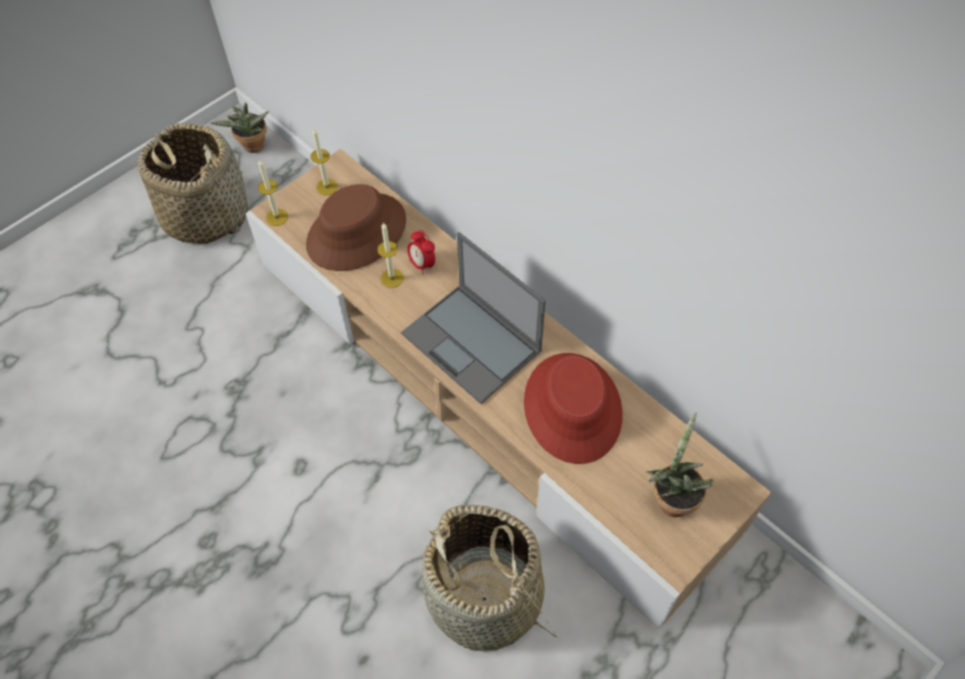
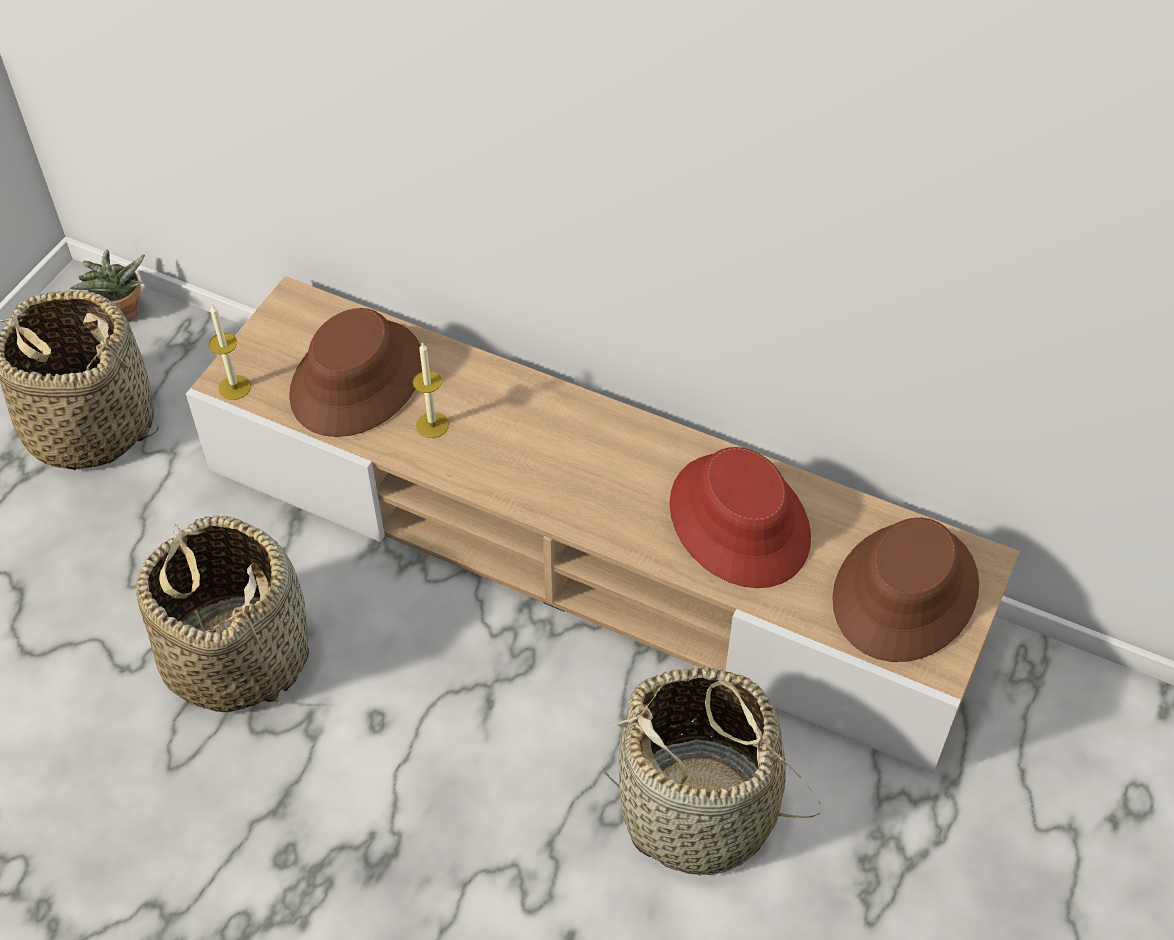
camera: 20 degrees left, 5 degrees down
(232, 394) = (237, 655): none -> basket
(327, 187) = (288, 330): candle -> none
(422, 264) = (466, 397): alarm clock -> none
(473, 343) = (576, 477): laptop -> none
(671, 498) = (905, 593): potted plant -> brown hat

